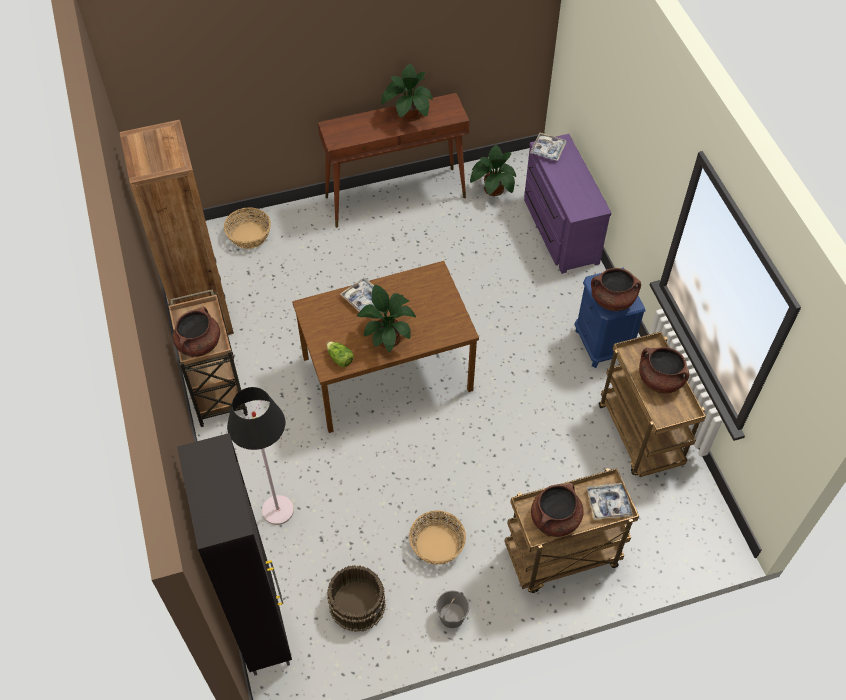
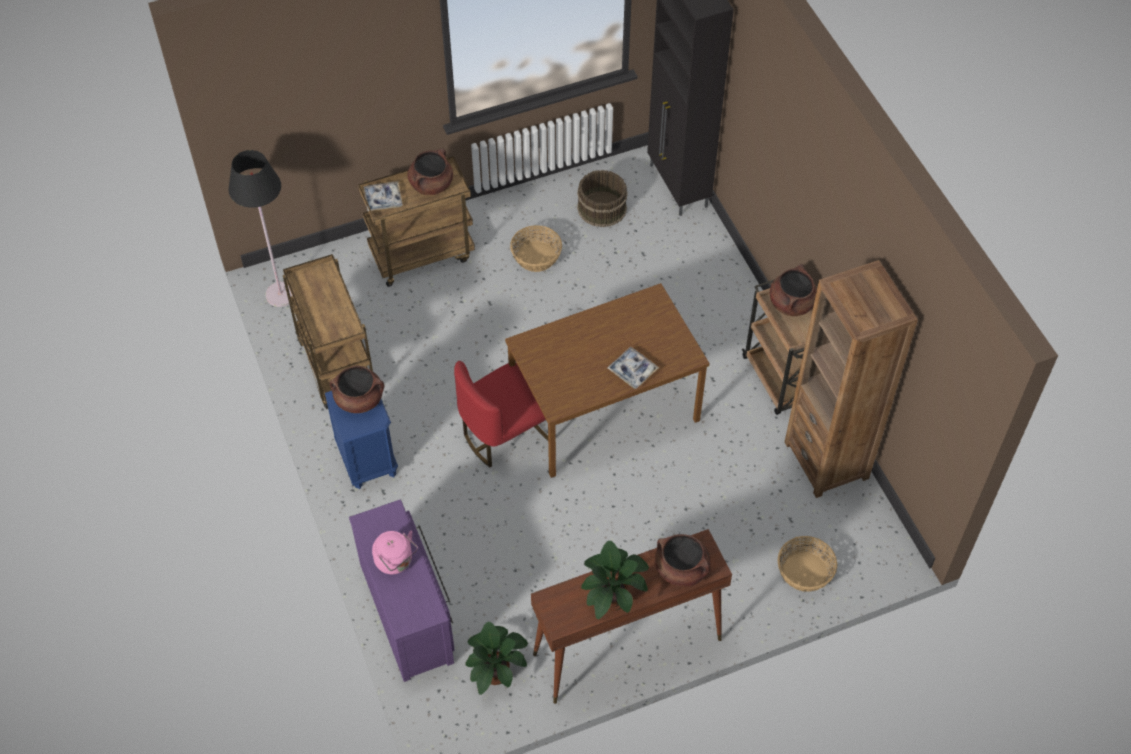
camera: 175 degrees right, 0 degrees up
(277, 510) = (689, 273): black floor lamp -> black floor lamp (281, 294)
(340, 358) = (646, 306): lettuce -> none
(387, 336) = (600, 332): potted plant -> none
(452, 615) = (519, 206): grey bucket -> none
(480, 358) = (504, 434): none -> red chair
(547, 150) = (424, 607): tray -> none
(571, 179) = (396, 561): none -> pink kettle
(660, 380) = (321, 308): brown cooking pot -> brown cooking pot (681, 569)

